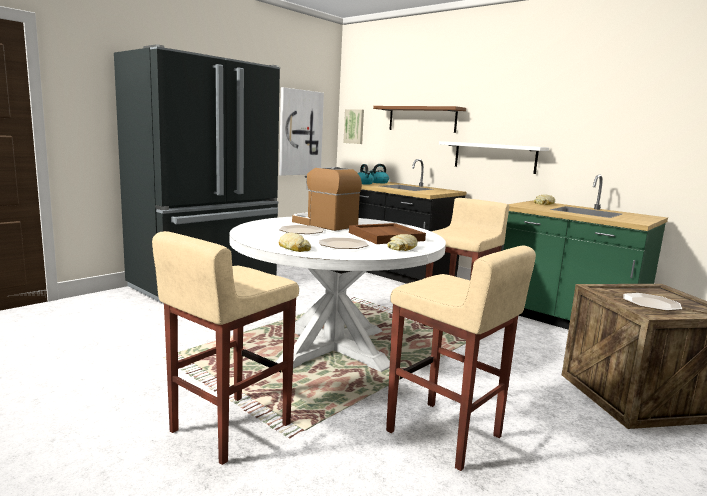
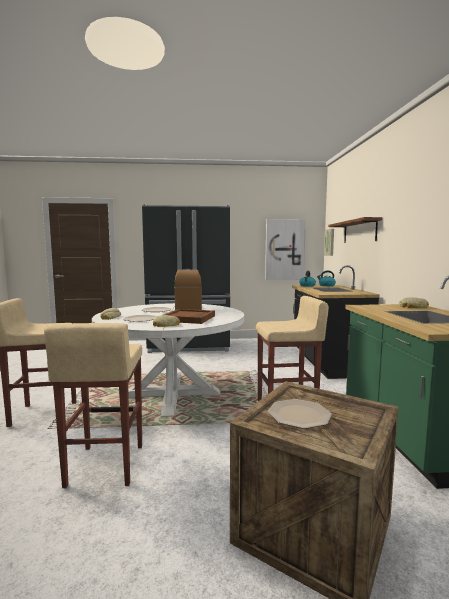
camera: 45 degrees right, 5 degrees down
(494, 157) = (398, 261): white shelf -> none

